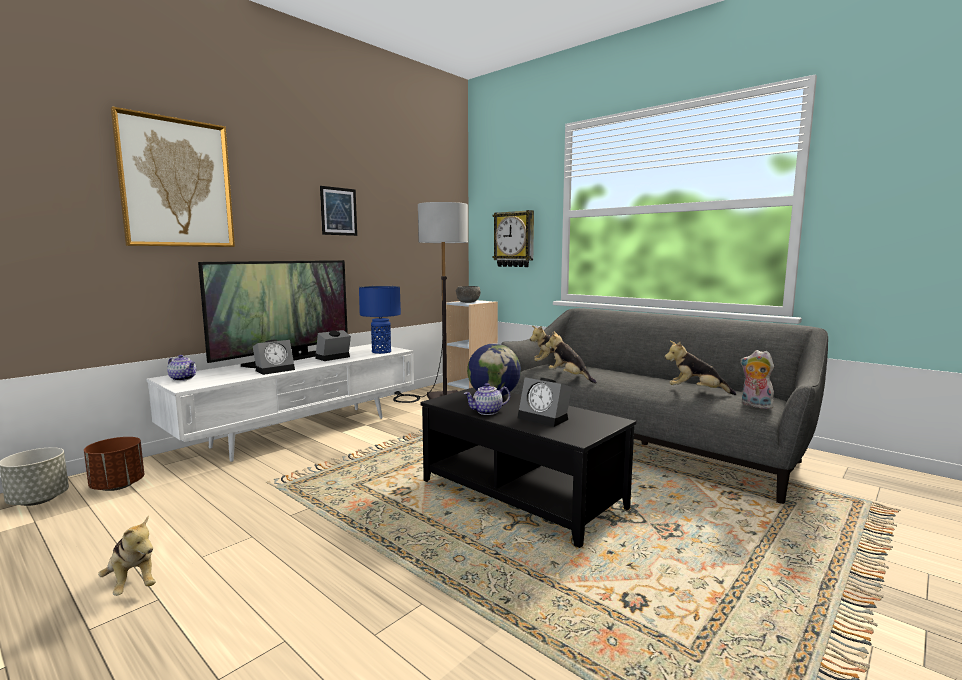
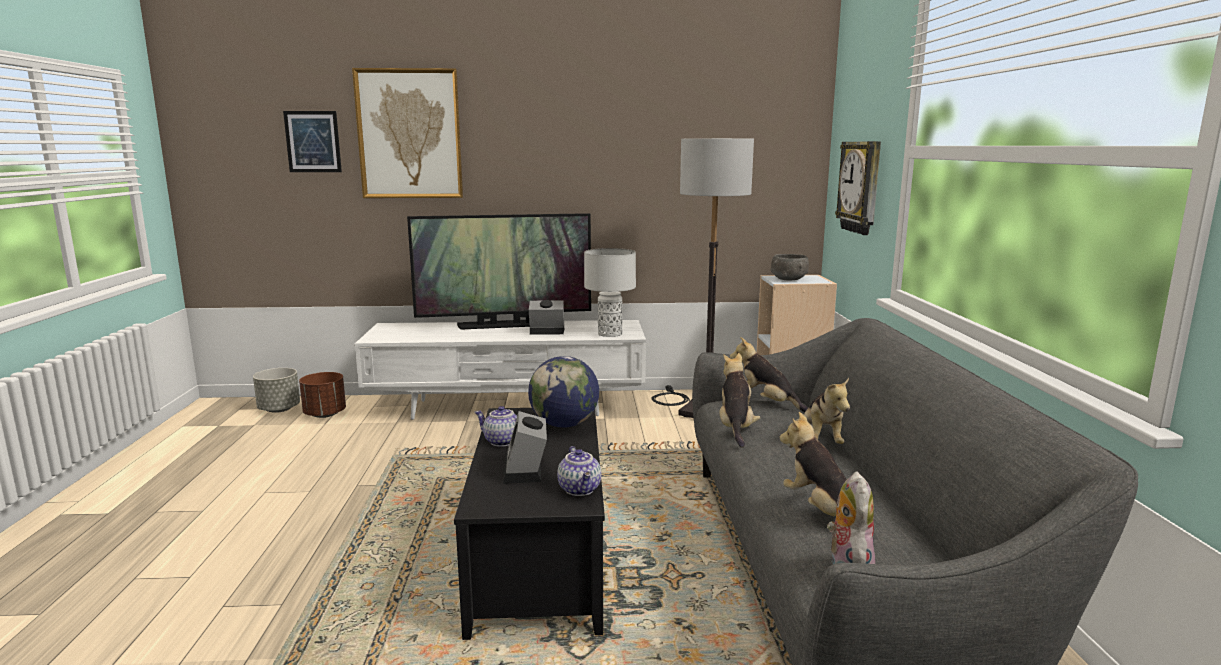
camera: 45 degrees right, 5 degrees up
(132, 583) = (213, 492): plush toy -> plush toy (820, 439)
(183, 378) = (392, 329): teapot -> teapot (580, 489)
(275, 370) = (468, 335): alarm clock -> none
(338, 211) = (595, 151): picture -> picture (313, 141)
(382, 351) = (610, 333): blue table lamp -> white table lamp

